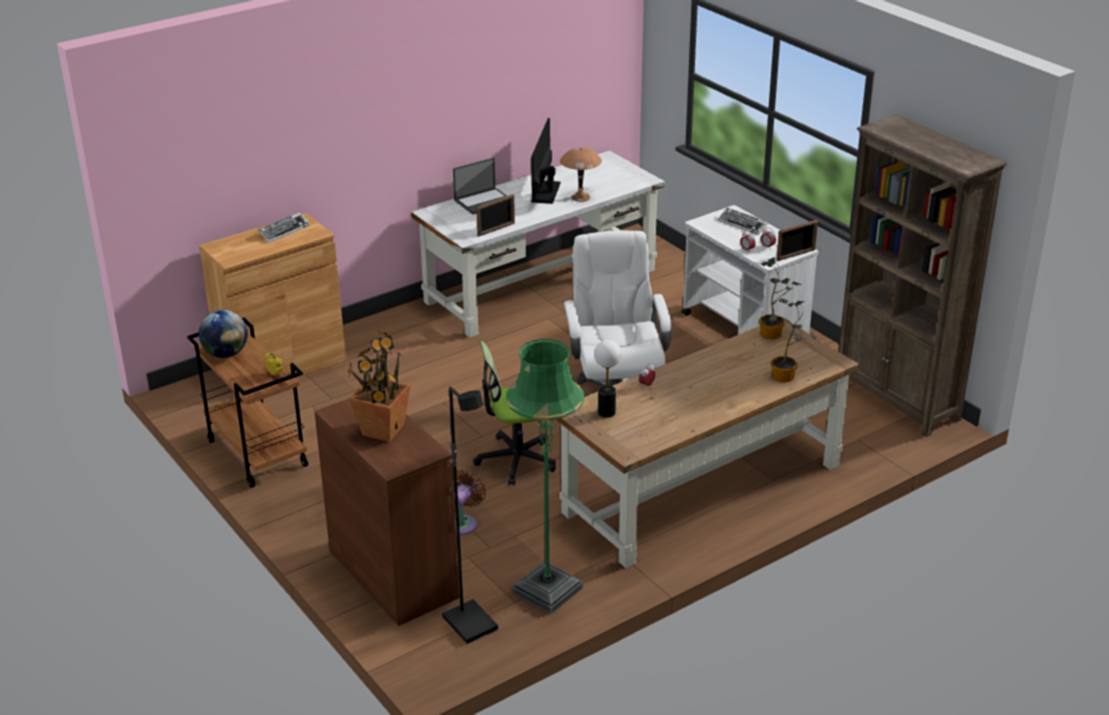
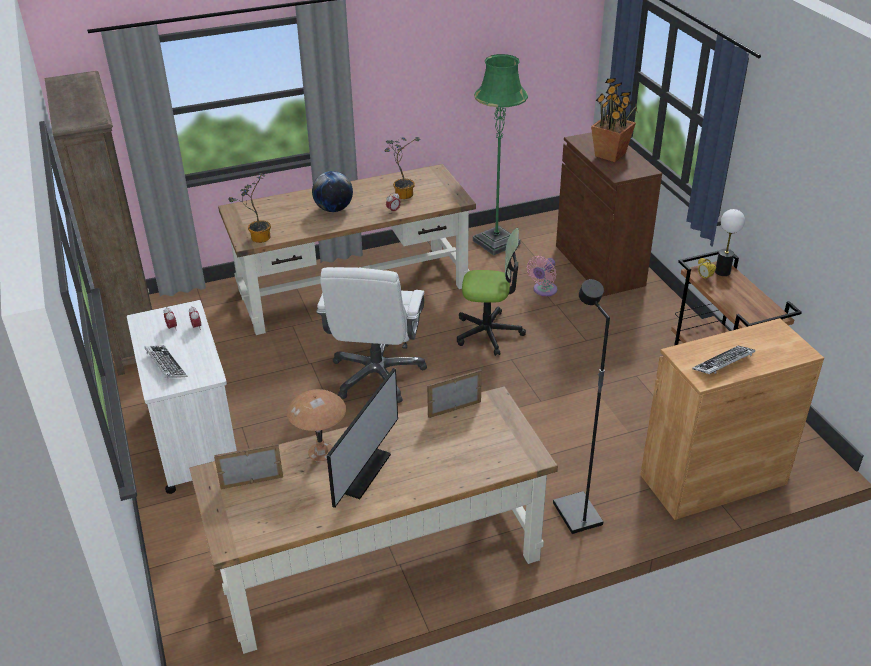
camera: 165 degrees left, 5 degrees up
(226, 354) = (757, 305): globe -> globe (334, 209)
(463, 523) = (543, 290): brown fan -> pink fan
(471, 624) = (550, 231): black floor lamp -> black floor lamp (576, 514)
(484, 201) = (452, 468): laptop -> none
(541, 285) = (378, 563): white desk -> brown desk
(607, 412) = (435, 196): table lamp -> table lamp (722, 272)
(786, 377) = (283, 202): potted plant -> potted plant (402, 193)
(796, 255) = (154, 313): picture frame -> picture frame (252, 482)

